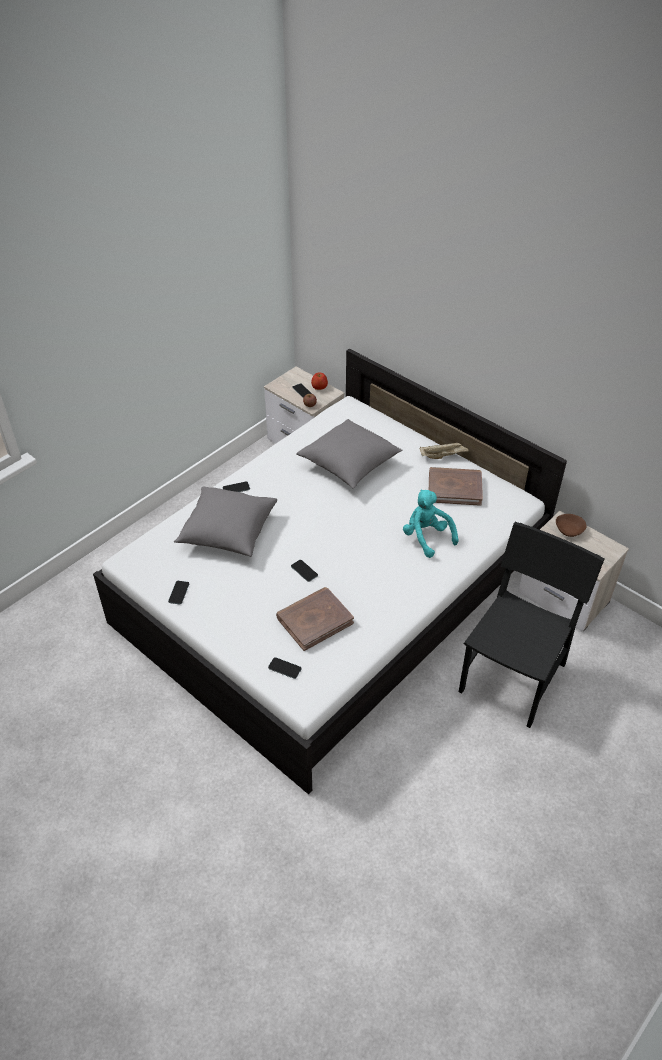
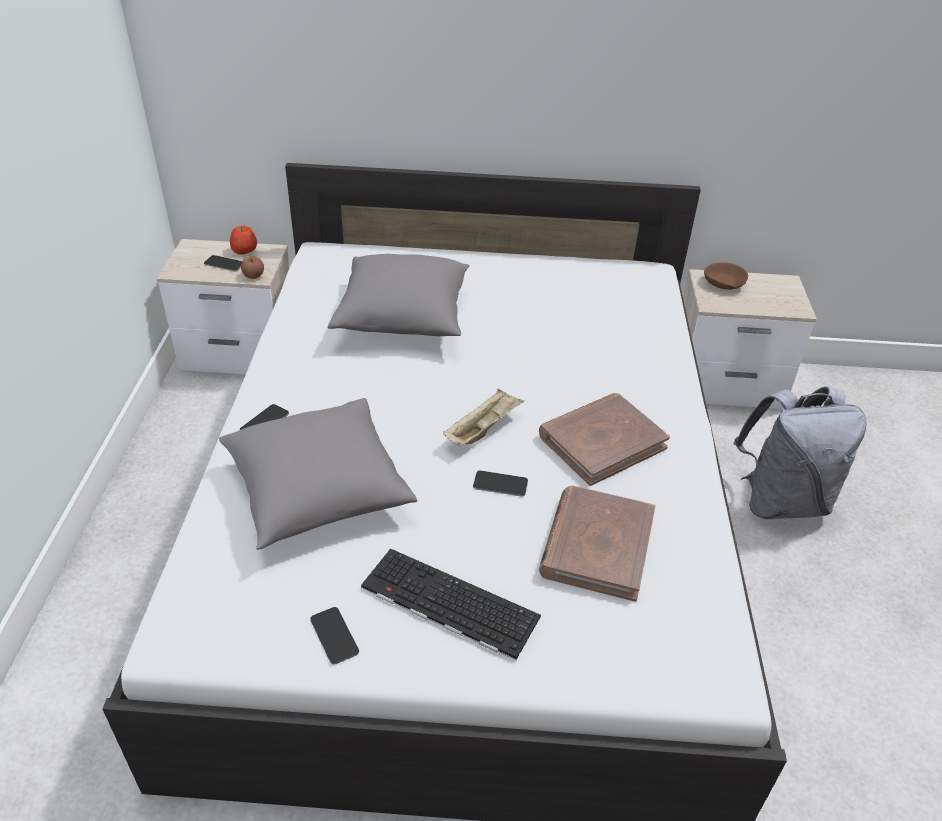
camera: 40 degrees left, 5 degrees down
(229, 606) = (446, 603): none -> keyboard
(284, 668) = (641, 647): phone -> none
(426, 537) = (602, 359): turquoise plush toy -> none
(443, 455) = (507, 260): beige tray -> beige tray (483, 429)
(454, 488) = (565, 289): brown book -> brown book (602, 441)
(513, 677) = (781, 500): black chair -> grey backpack

